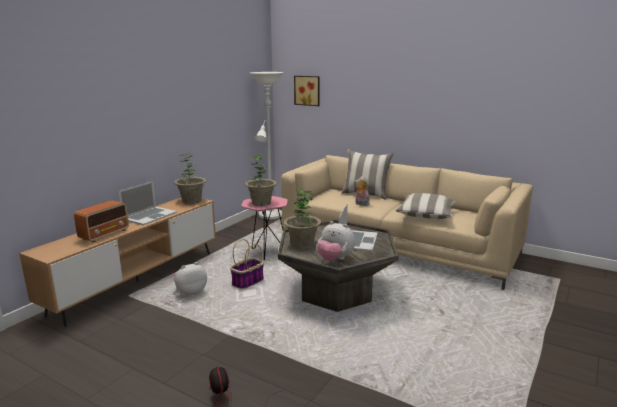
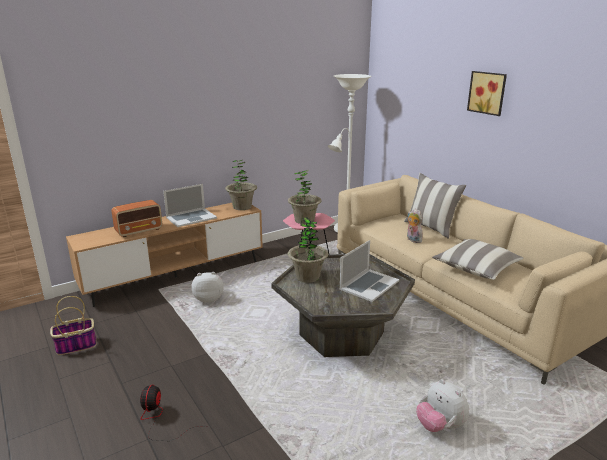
camera: 25 degrees right, 5 degrees up
(247, 282) = (266, 300): basket -> basket (75, 346)
(307, 90) = (398, 98): picture -> picture (487, 93)
(335, 259) = (323, 302): plush toy -> plush toy (440, 426)

